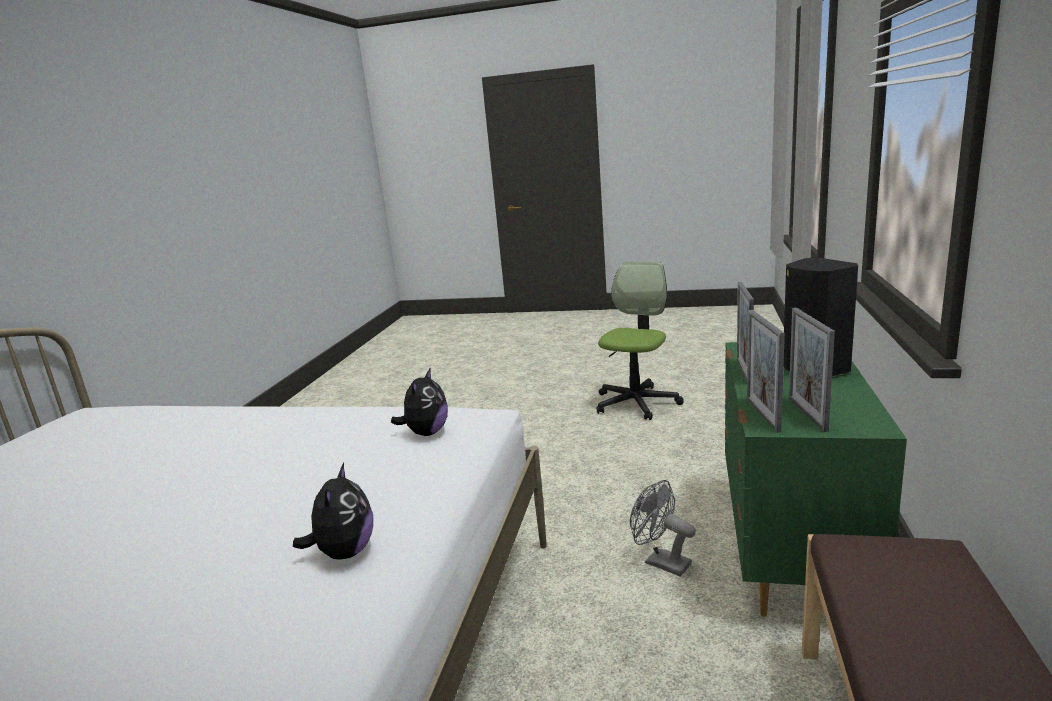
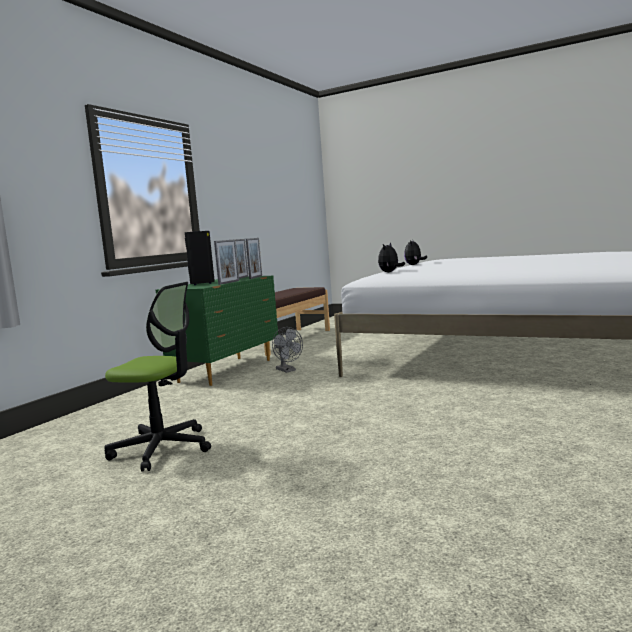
camera: 165 degrees left, 10 degrees down
(636, 403) = (162, 448): office chair -> office chair turned 120 degrees counterclockwise

